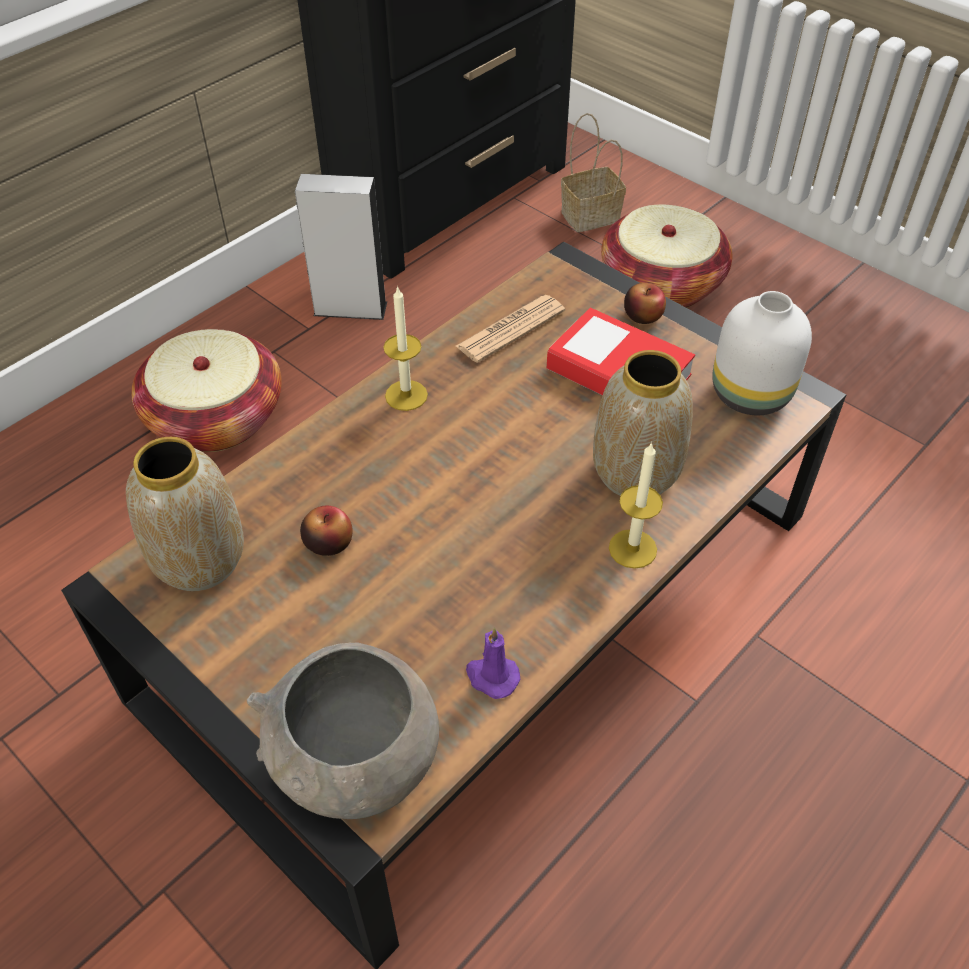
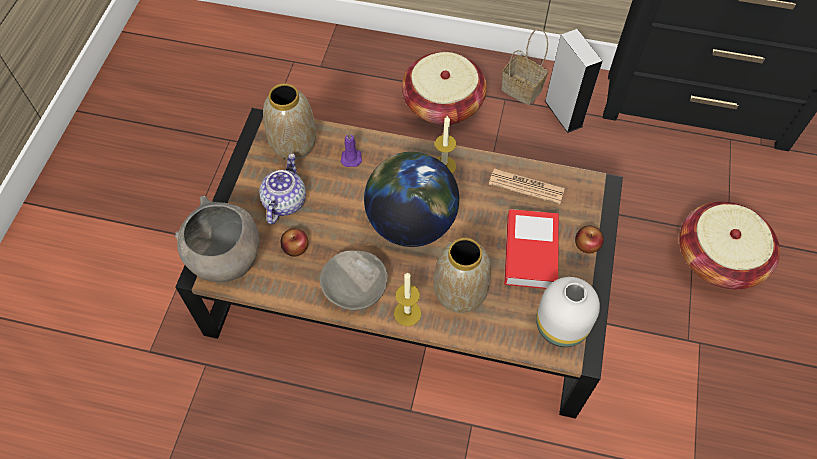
camera: 60 degrees right, 10 degrees up
(305, 623) = (284, 201): none -> teapot
(328, 542) = (332, 185): apple -> apple (295, 247)
(476, 475) = (411, 223): none -> globe
(491, 676) = (297, 287): purple candle -> purple candle (351, 157)
(547, 598) = (354, 289): none -> grey bowl
(591, 215) = (752, 189): basket -> basket (523, 89)

